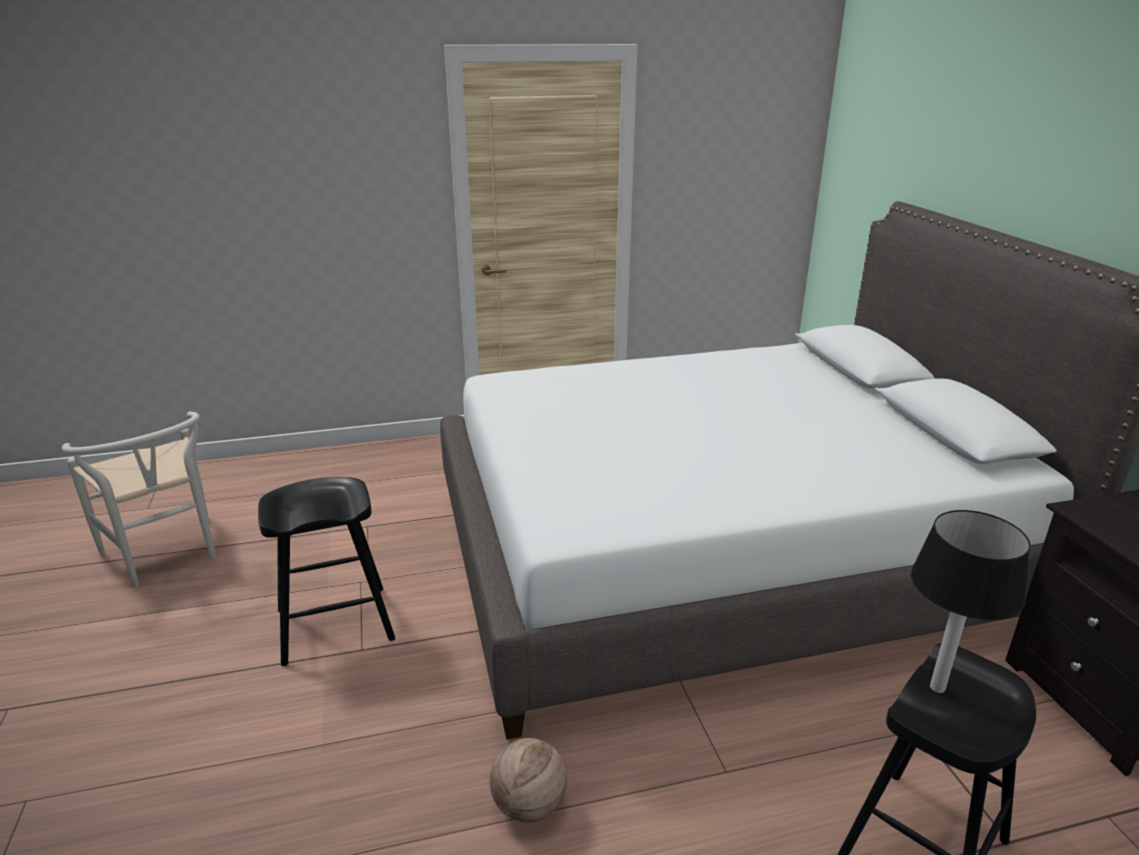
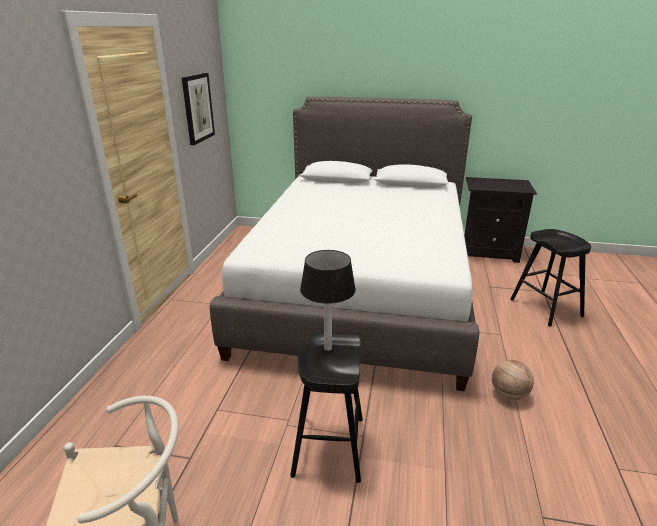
camera: 65 degrees left, 0 degrees up
(712, 185) = (197, 108): none -> picture
(937, 686) = (554, 241): table lamp -> table lamp (327, 347)

